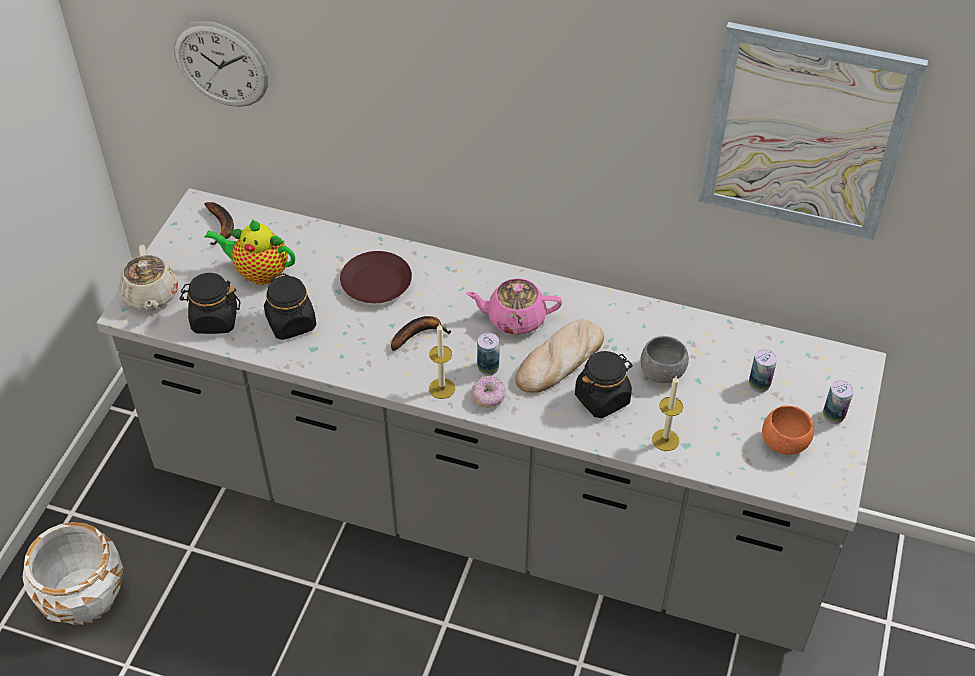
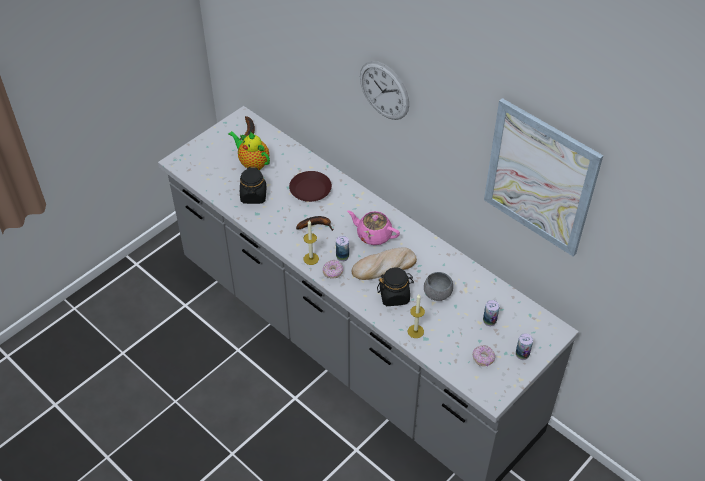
camera: 25 degrees right, 0 degrees up
(84, 598) = (120, 310): white planter -> none
(151, 296) = (191, 157): beige teapot -> none
(214, 320) = (216, 180): black jar -> none
(221, 64) = (264, 41): wall clock -> wall clock (384, 90)
(785, 443) = (483, 358): orange bowl -> donut

